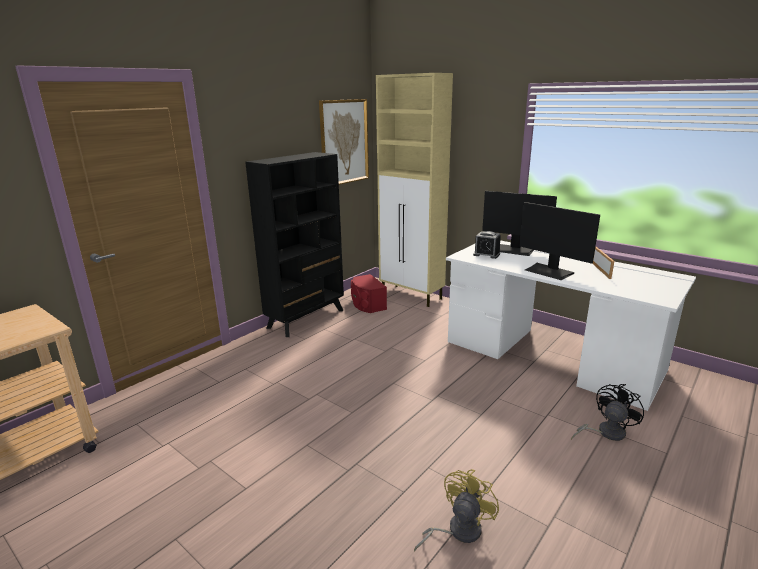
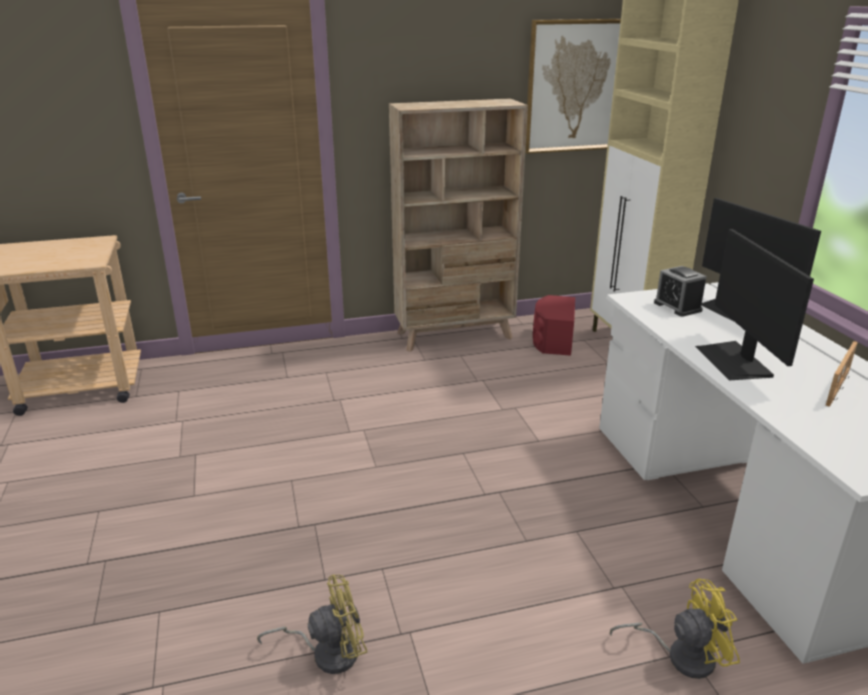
camera: 35 degrees right, 5 degrees up
(306, 319) = (455, 335): black bookcase -> beige bookcase
(605, 433) = (681, 655): black fan -> yellow fan

